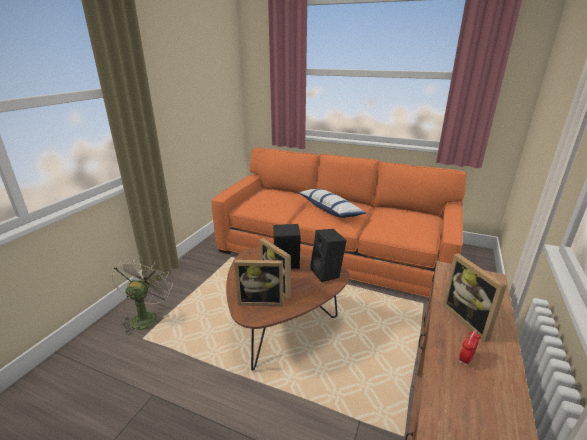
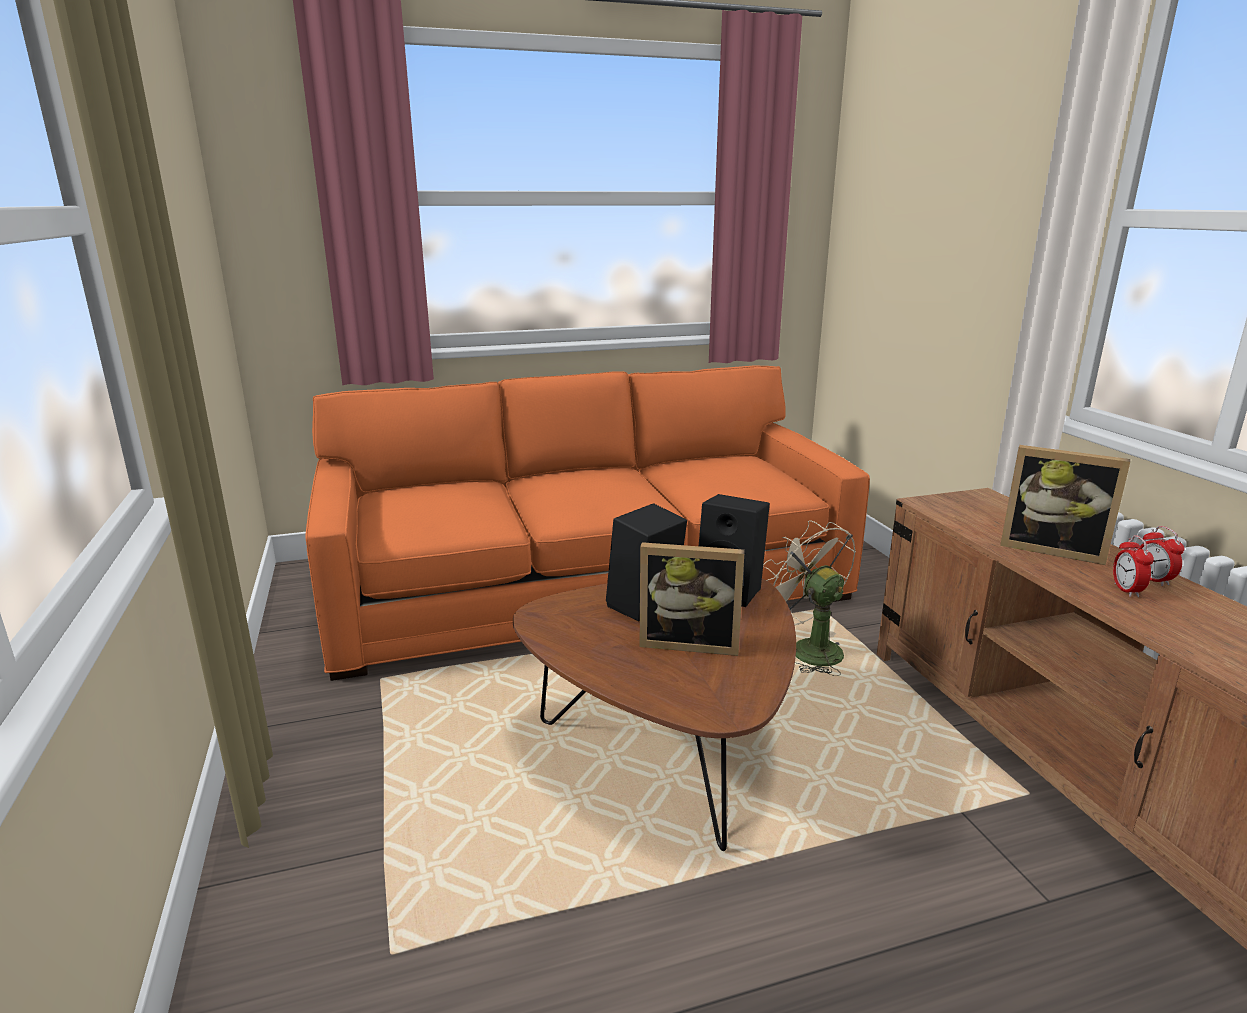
camera: 40 degrees left, 5 degrees down
(146, 317) = (328, 906): beige fan -> beige fan (806, 649)
(261, 300) = (701, 679): picture frame -> none
(330, 210) = (584, 490): pillow -> none
(498, 363) = (1153, 579): none -> alarm clock

